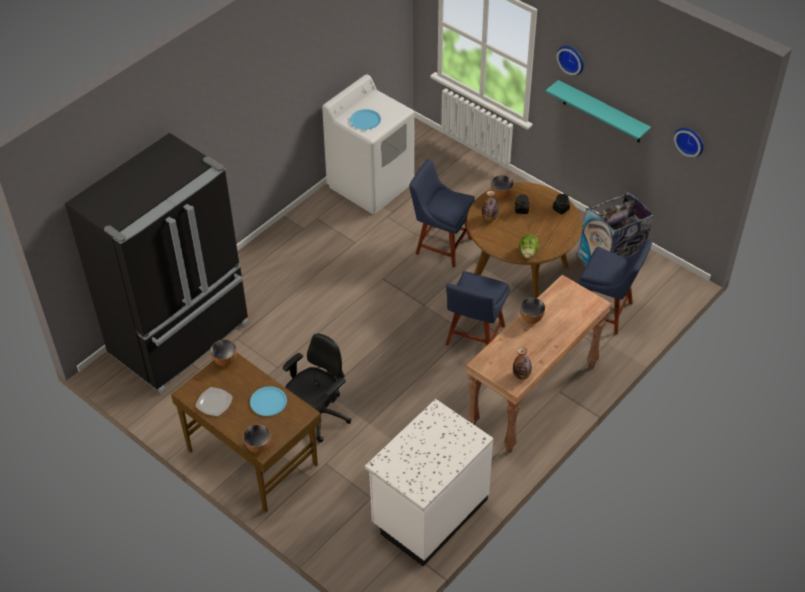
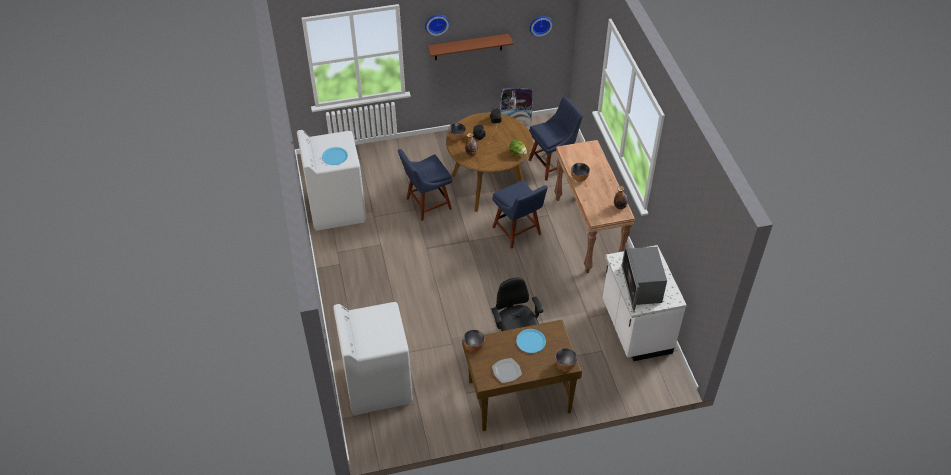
camera: 55 degrees left, 0 degrees up
(182, 339) = (377, 384): black fridge -> white washing machine
(415, 454) = (641, 286): none -> microwave
(602, 112) = (468, 47): turquoise shelf -> brown shelf

